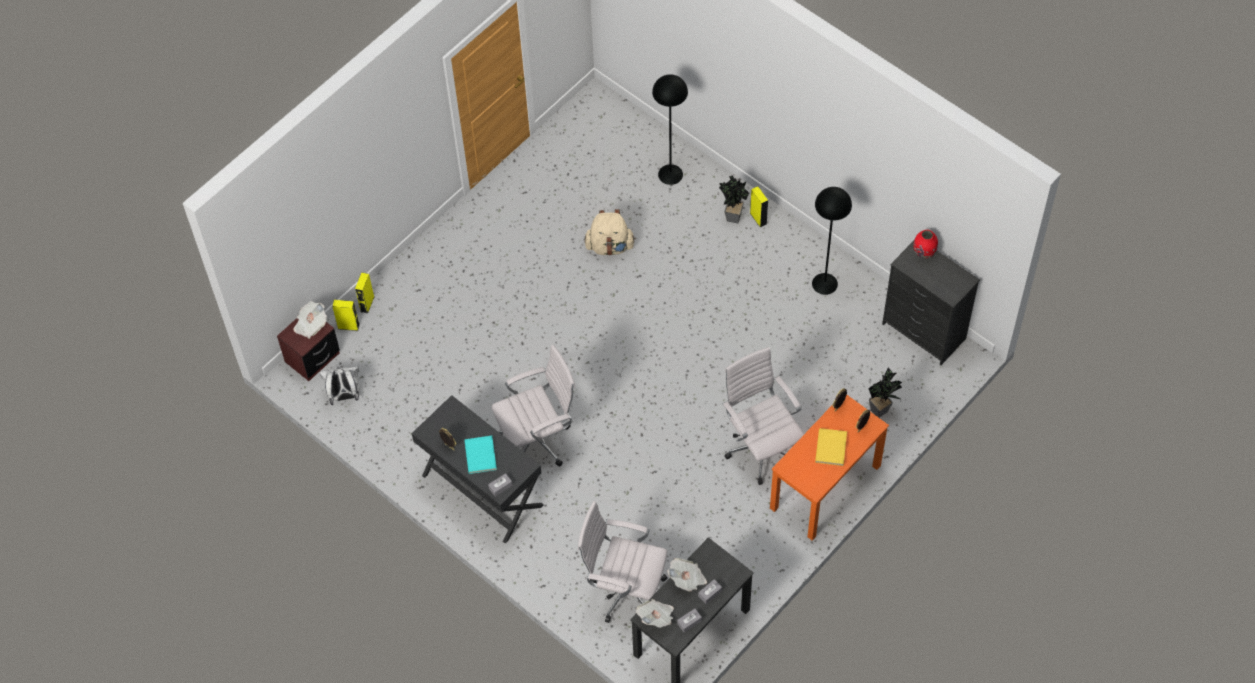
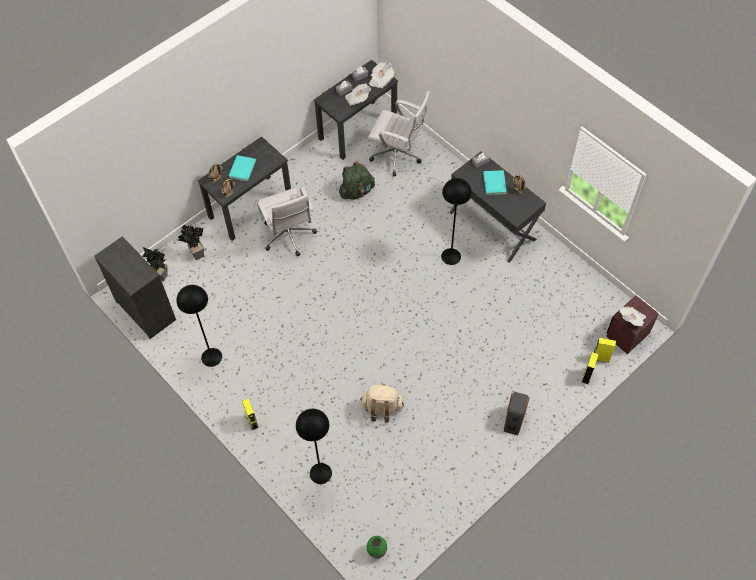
camera: 175 degrees left, 0 degrees up
(345, 396) = (598, 302): white backpack -> none
(455, 247) = (514, 420): none -> speaker
(538, 440) = (450, 256): white office chair -> black floor lamp
(600, 110) = (376, 551): none -> green vase
(678, 525) = (357, 191): none -> green backpack
(731, 216) = (274, 426): potted plant -> potted plant (162, 278)
(825, 487) = (250, 207): orange desk -> black desk
(832, 448) = (242, 169): yellow book -> turquoise book
(924, 253) = (129, 281): red vase -> none

